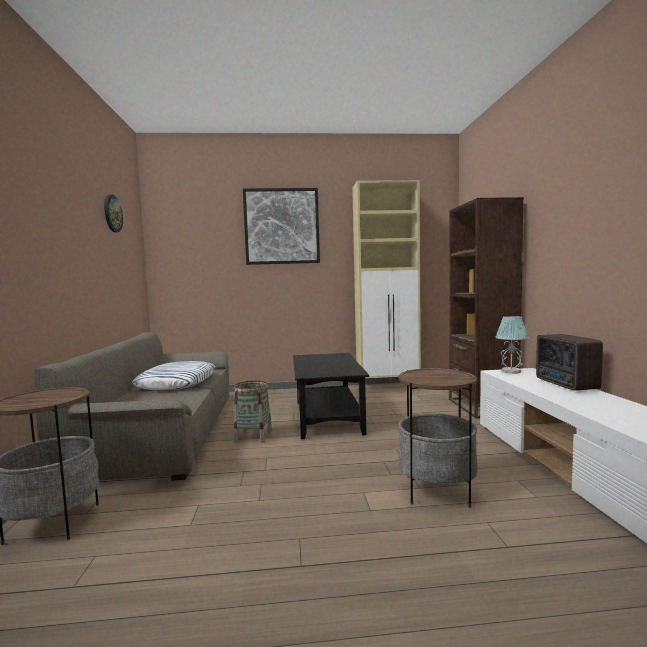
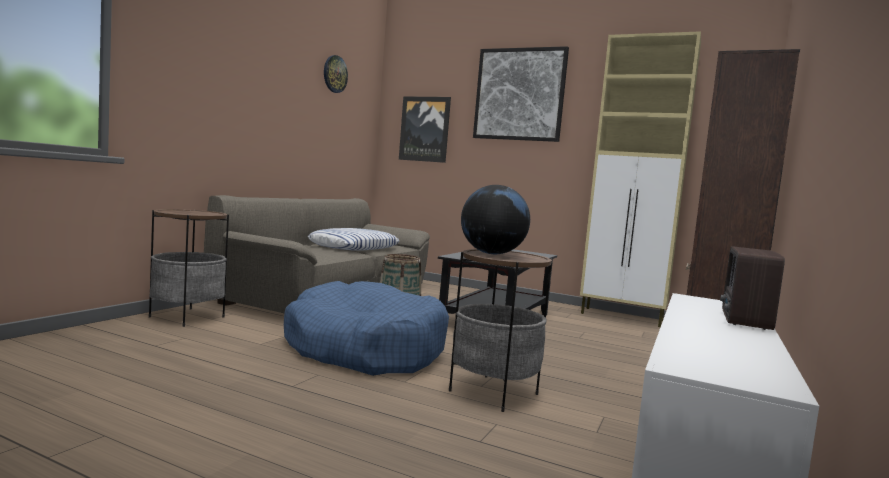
camera: 30 degrees right, 0 degrees up
(197, 260) = (425, 129): none -> picture
(288, 487) = (364, 349): none -> blue dog bed
(428, 377) = (492, 253): none -> globe
(511, 371) = (711, 301): table lamp -> none

